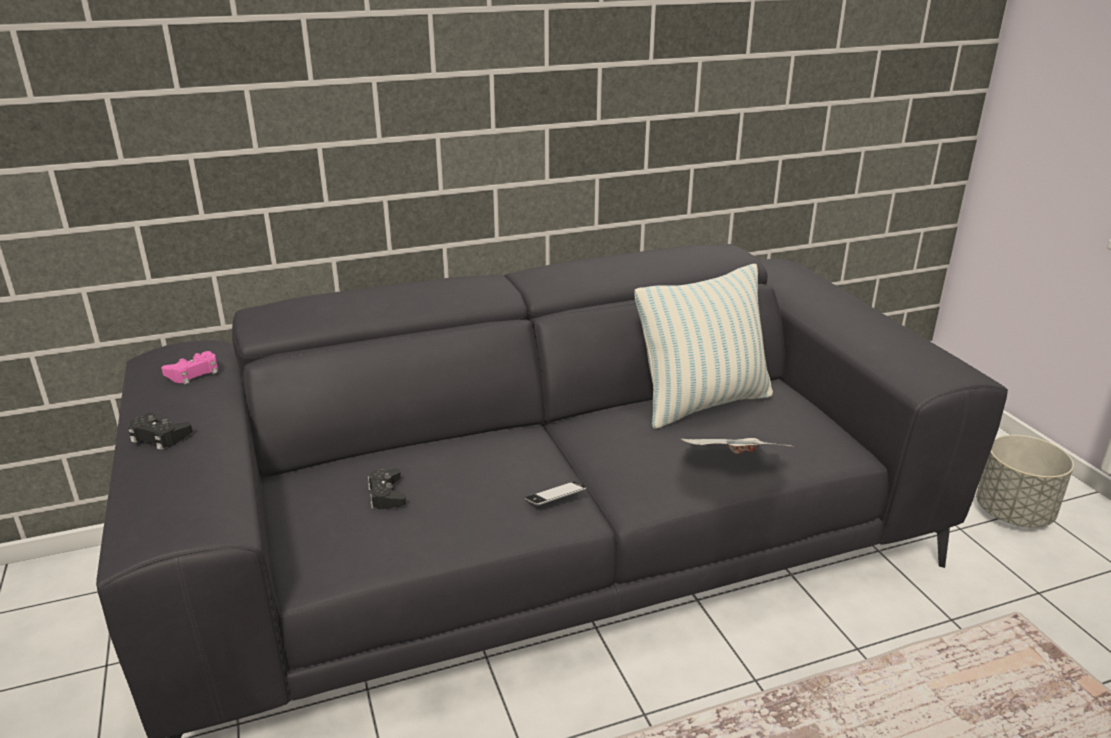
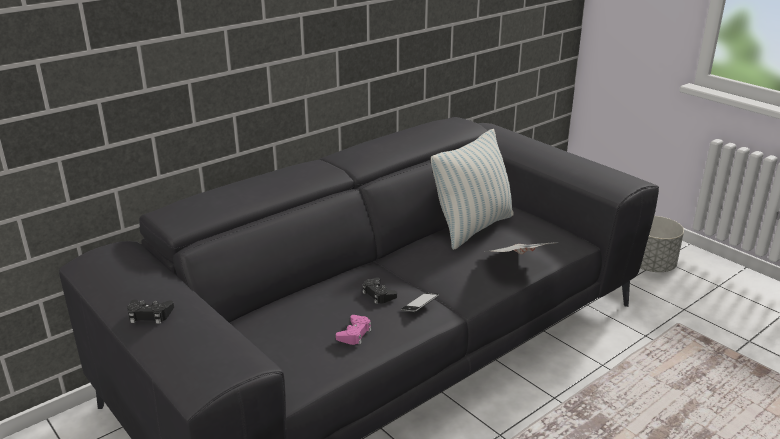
camera: 20 degrees left, 0 degrees up
(194, 373) = (132, 267): pink game controller -> pink game controller (354, 334)
(386, 494) = (307, 326): black game controller -> black game controller (378, 294)

